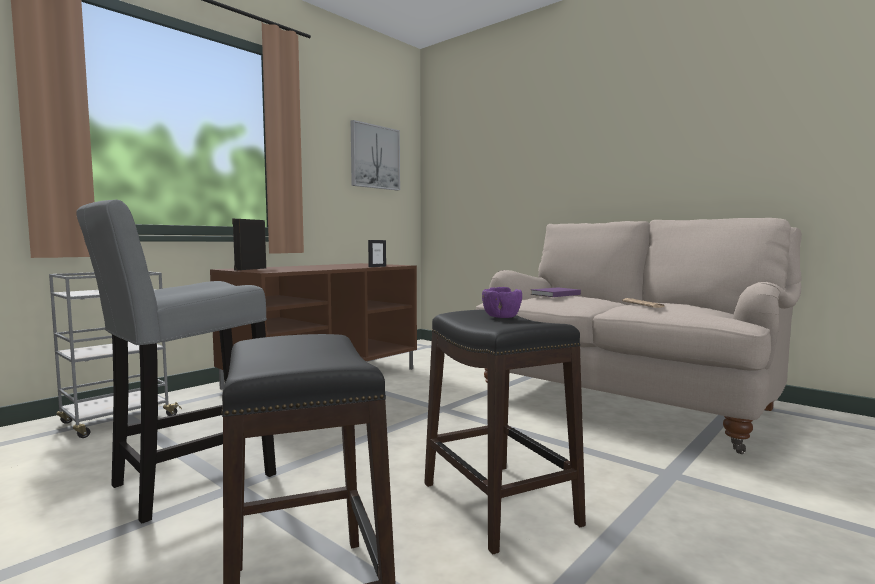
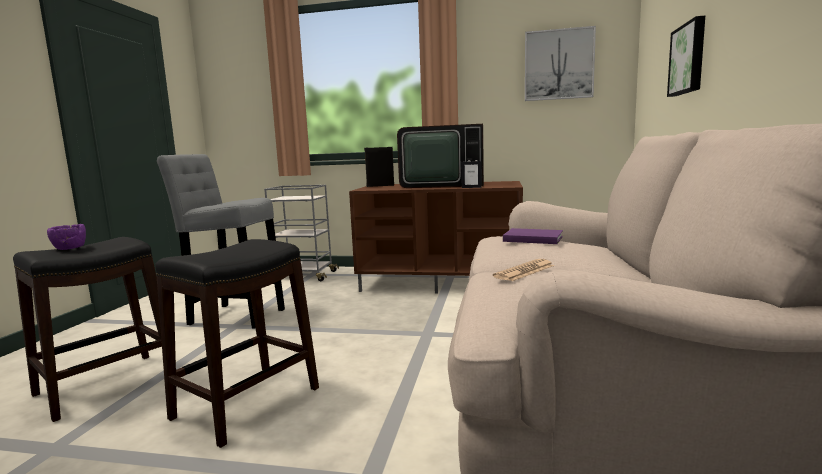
camera: 60 degrees right, 5 degrees up
(324, 266) = (442, 185): none -> television
(501, 317) = (239, 249): purple bowl -> purple bowl (69, 248)
(518, 174) = (689, 59): none -> picture

